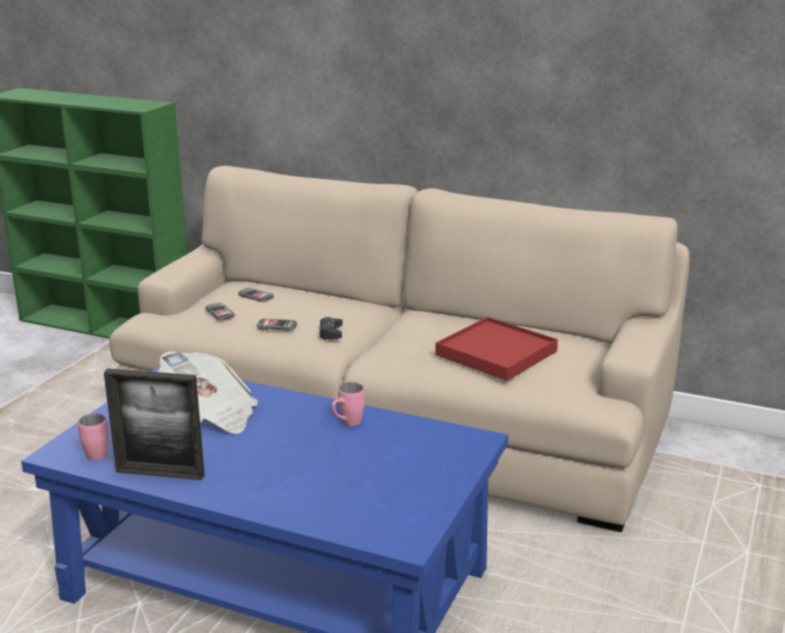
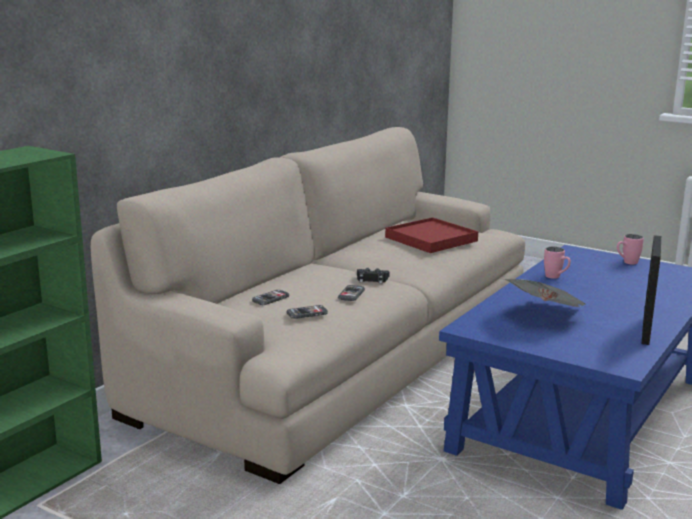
camera: 80 degrees left, 5 degrees down
(94, 452) = (618, 353): pink mug -> pink mug (626, 263)

